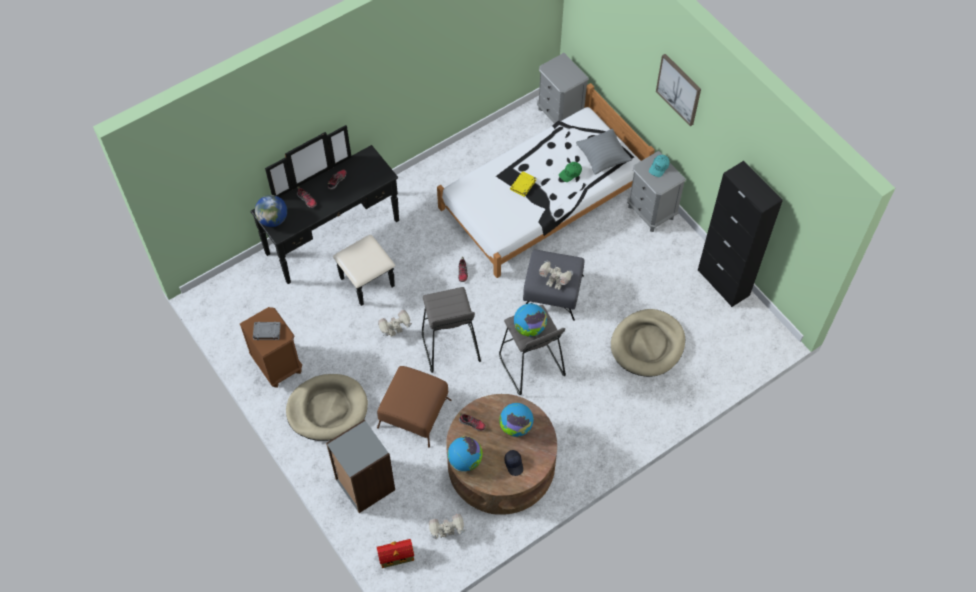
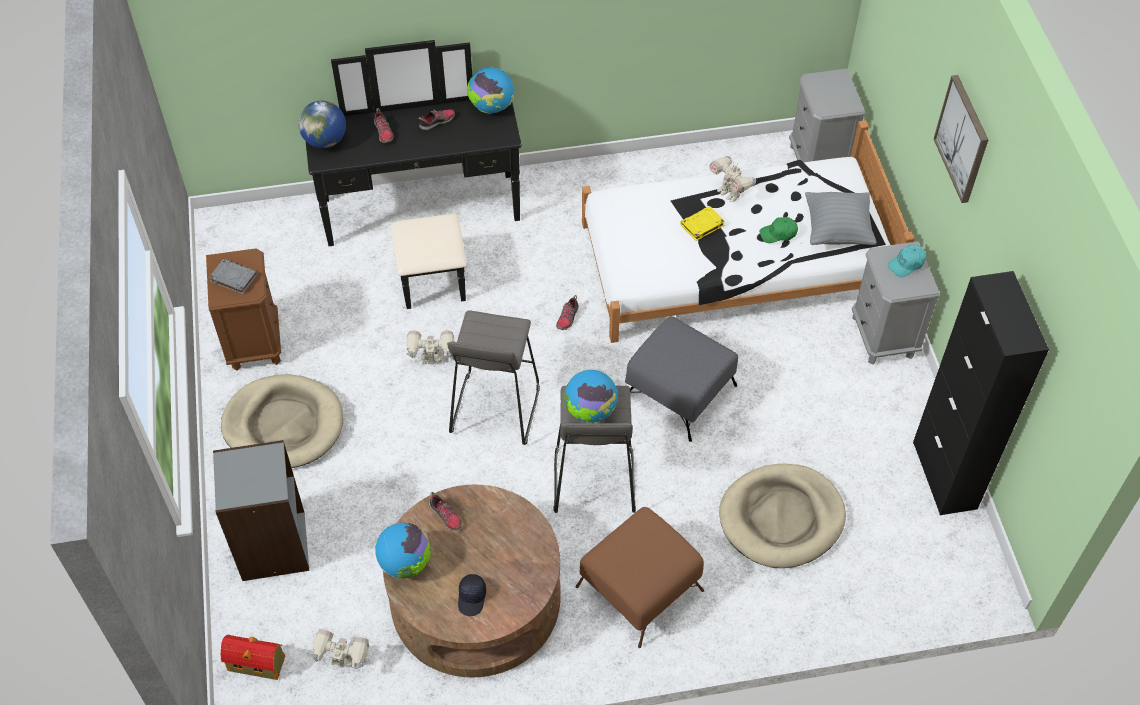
camera: 25 degrees right, 5 degrees down
(414, 414) = (394, 478): brown ottoman -> brown ottoman (638, 588)
(516, 427) = (505, 546): globe -> globe (491, 107)
(554, 283) = (674, 371): toy robot -> toy robot (729, 193)

